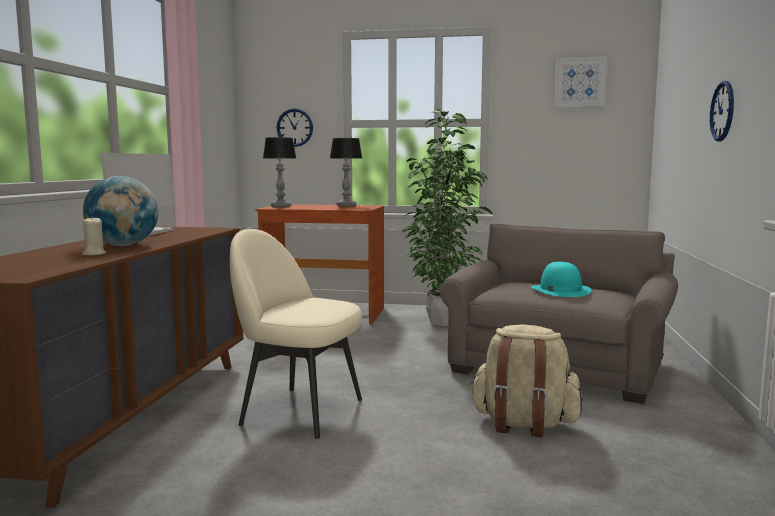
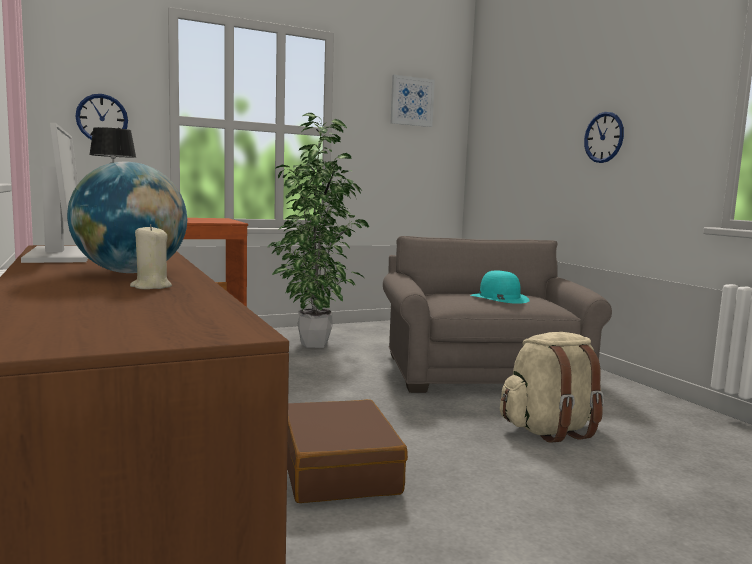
camera: 35 degrees left, 0 degrees up
(299, 411) = (339, 469): beige chair -> brown suitcase
(346, 206) = (193, 218): table lamp -> none

